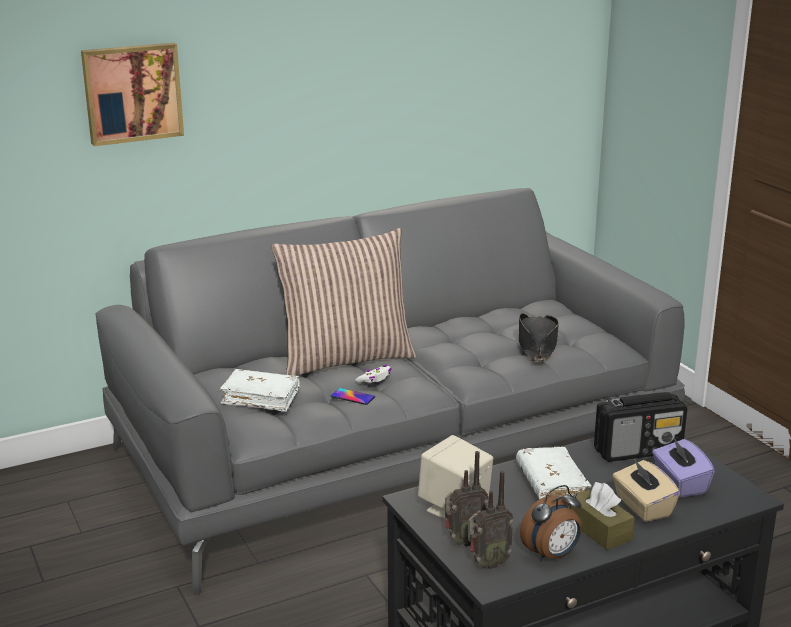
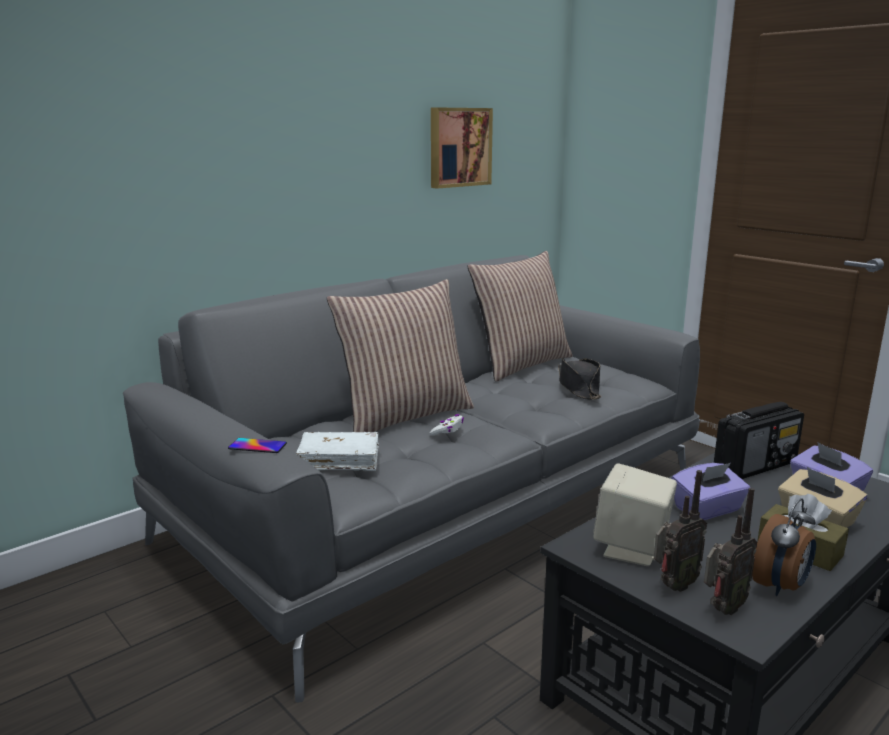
camera: 15 degrees left, 5 degrees down
(132, 93) = (154, 145): picture -> picture (459, 147)
(353, 397) = (436, 449): phone -> phone (257, 446)
(499, 310) = (520, 364): none -> pillow
(551, 485) = (708, 509): white book -> purple tissue box

